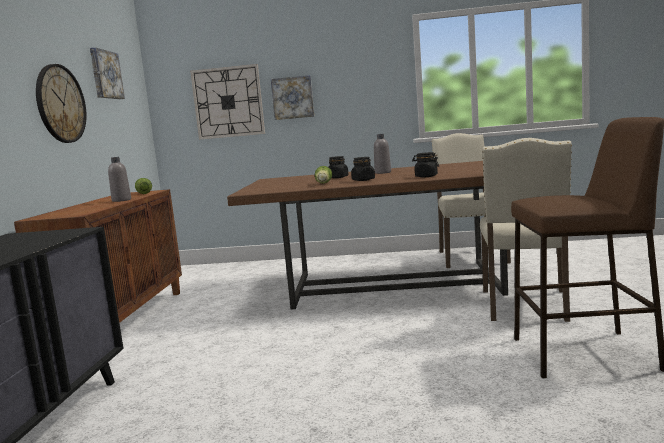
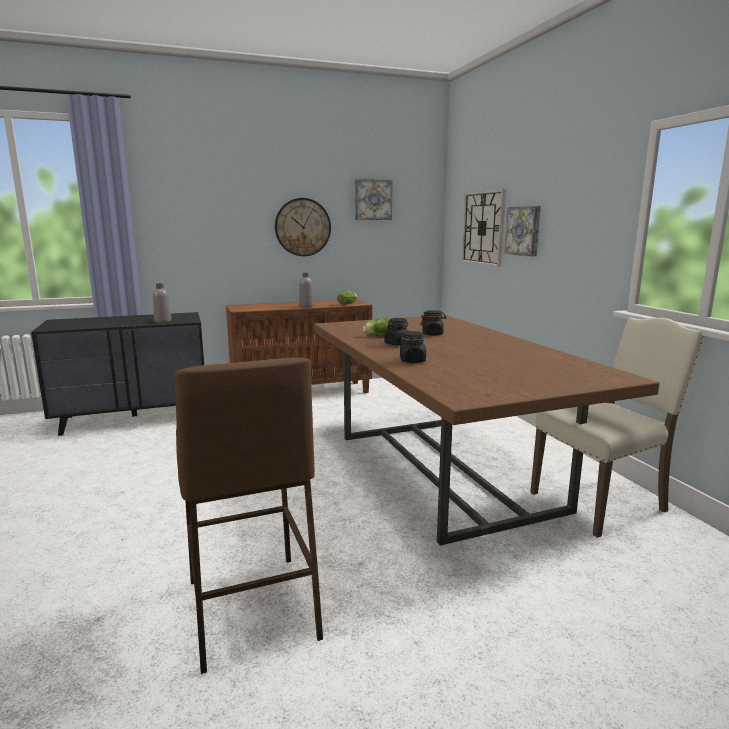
camera: 65 degrees right, 5 degrees up
(383, 172) = (471, 343): grey bottle -> grey bottle (163, 321)
(526, 306) = (403, 561): beige chair -> none

